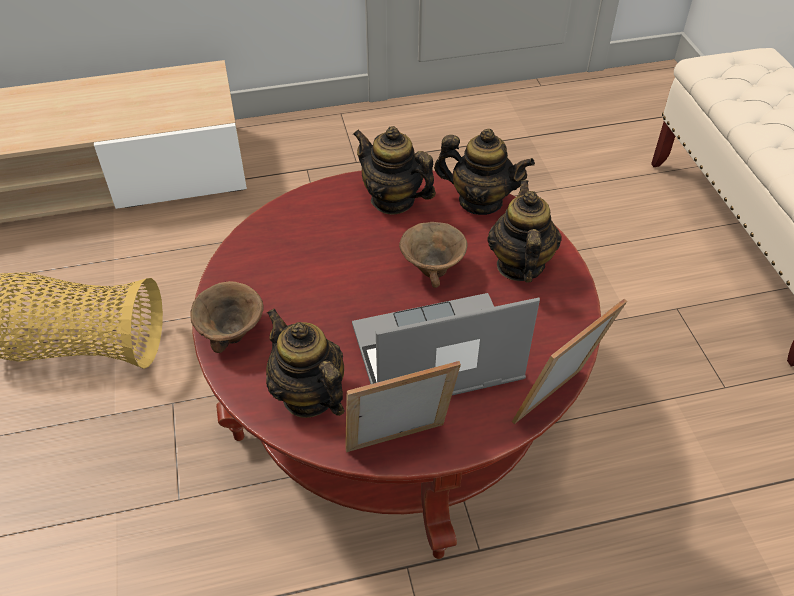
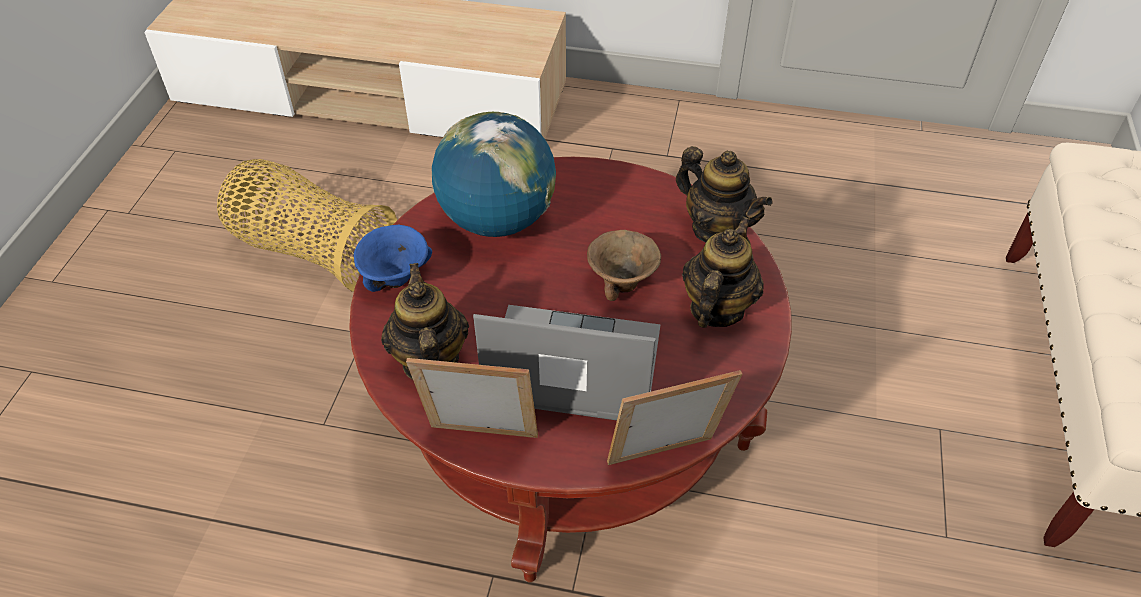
camera: 25 degrees right, 0 degrees up
(233, 333) = (397, 278): brown bowl -> blue bowl
(293, 252) = (497, 220): none -> globe
(393, 200) = (626, 199): teapot -> none

